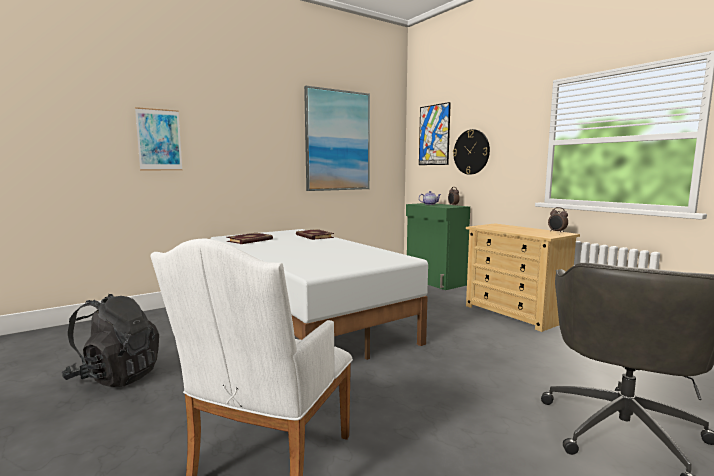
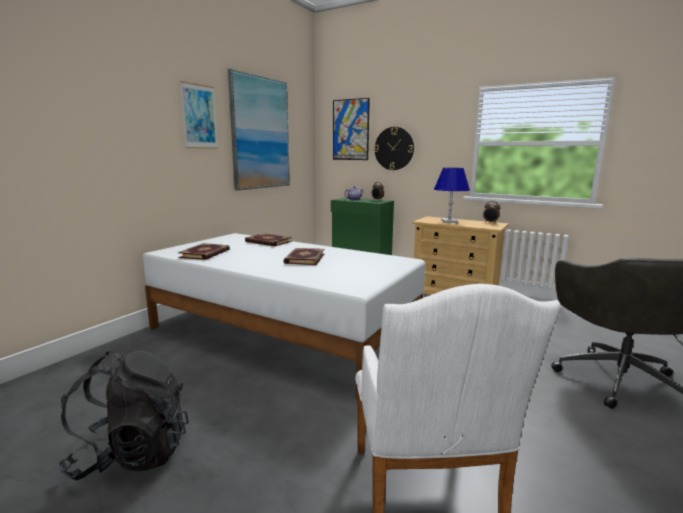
camera: 25 degrees left, 5 degrees up
(159, 140) = (69, 130): picture -> picture (199, 116)
(317, 249) = (304, 258): none -> book
(508, 228) = (449, 221): none -> blue table lamp

